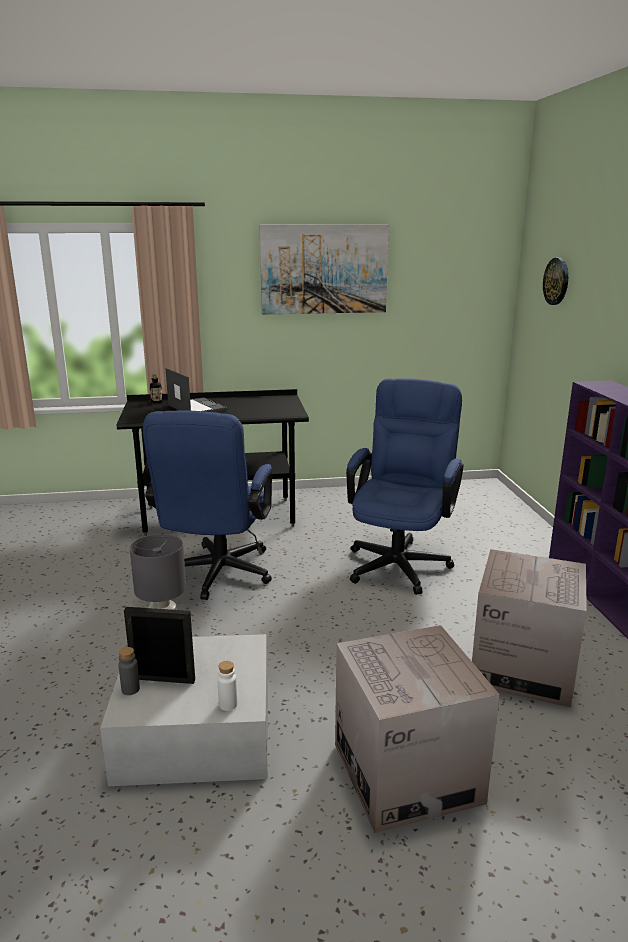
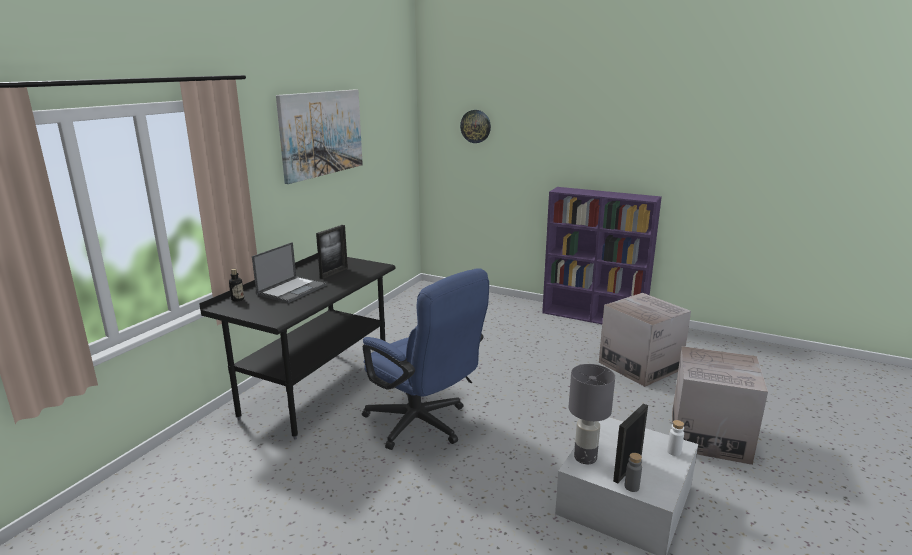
camera: 55 degrees left, 0 degrees up
(196, 407) = (292, 290): laptop -> laptop turned 120 degrees clockwise
(252, 407) = (334, 273): none -> picture frame
(400, 561) = (490, 351): blue office chair -> none

